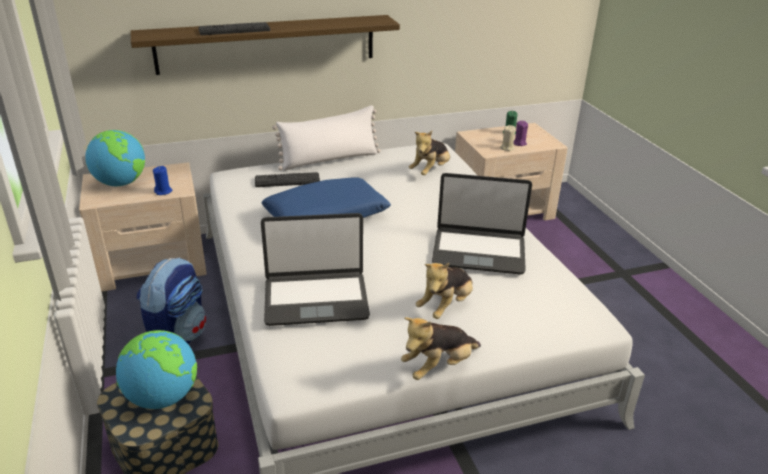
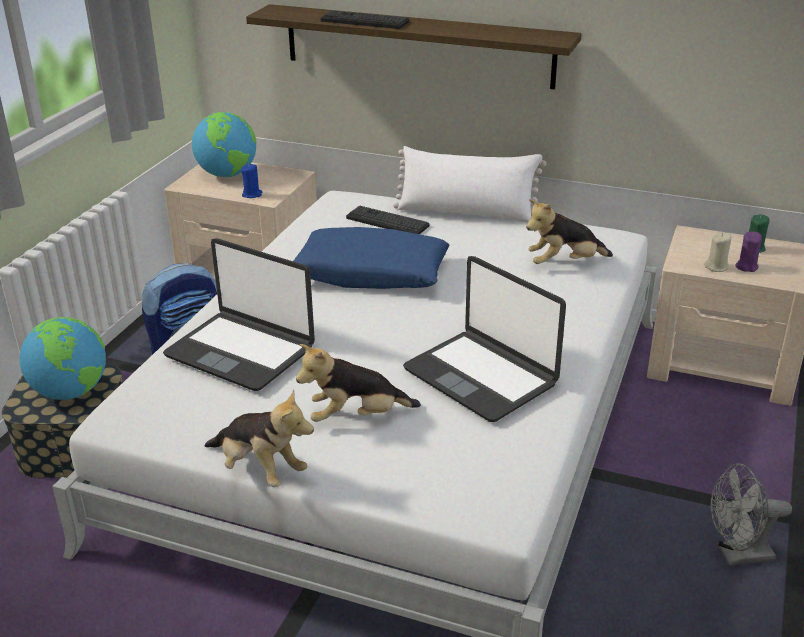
camera: 40 degrees right, 0 degrees up
(439, 366) = (260, 469): plush toy -> plush toy turned 150 degrees counterclockwise
(621, 303) = (737, 555): none -> grey fan

